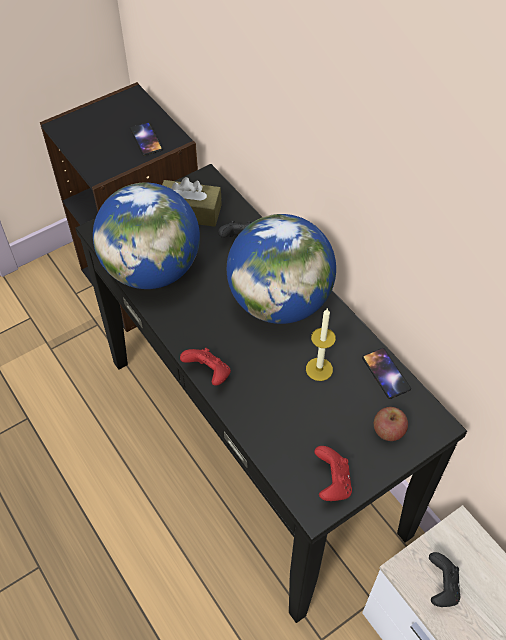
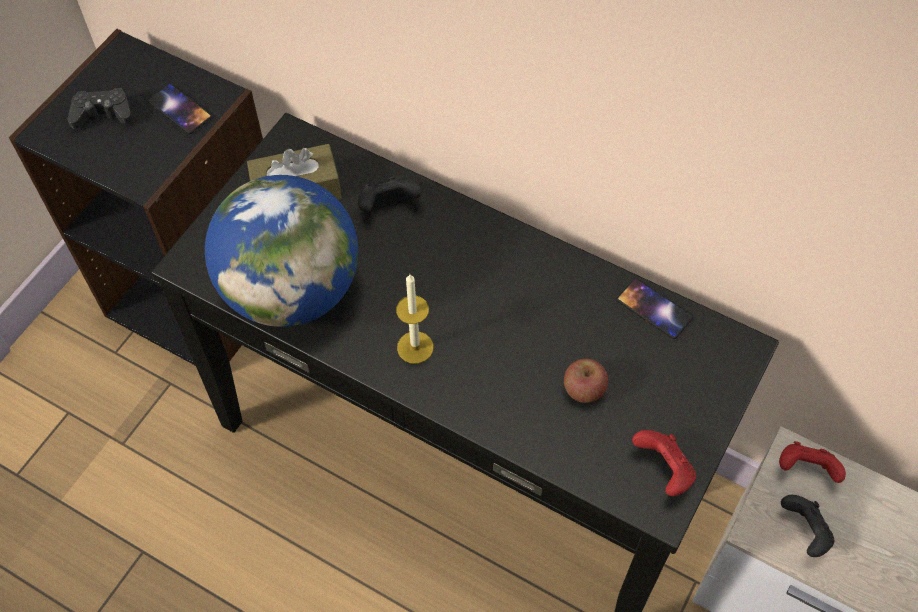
camera: 25 degrees left, 5 degrees up
(100, 127) = (103, 114): none -> black game controller
(208, 374) = (444, 399): red game controller -> red game controller (806, 469)
(279, 302) = (479, 269): globe -> none
(319, 369) = (574, 336): candle -> candle (415, 347)
(388, 430) = (693, 378): apple -> apple (584, 389)

